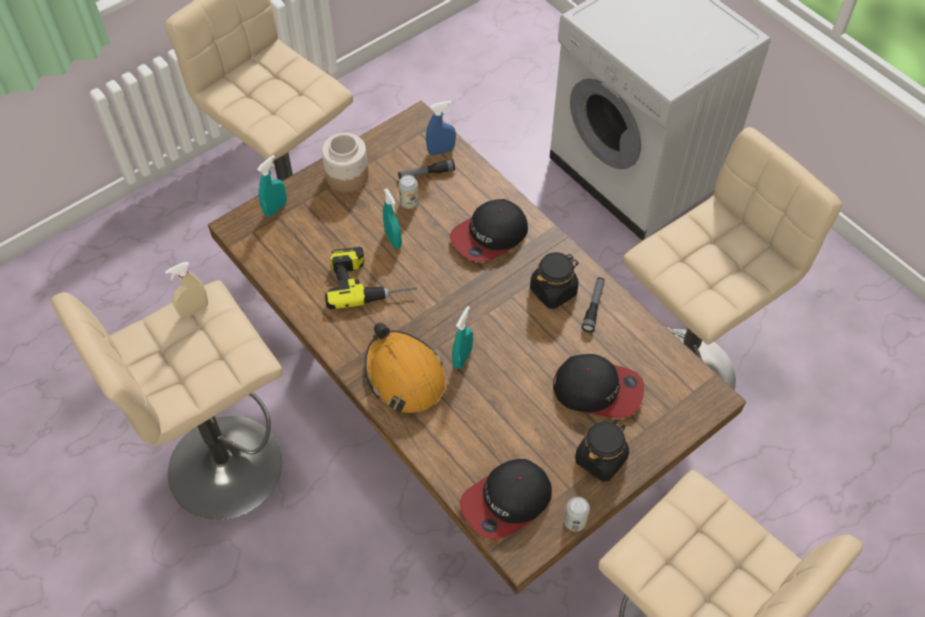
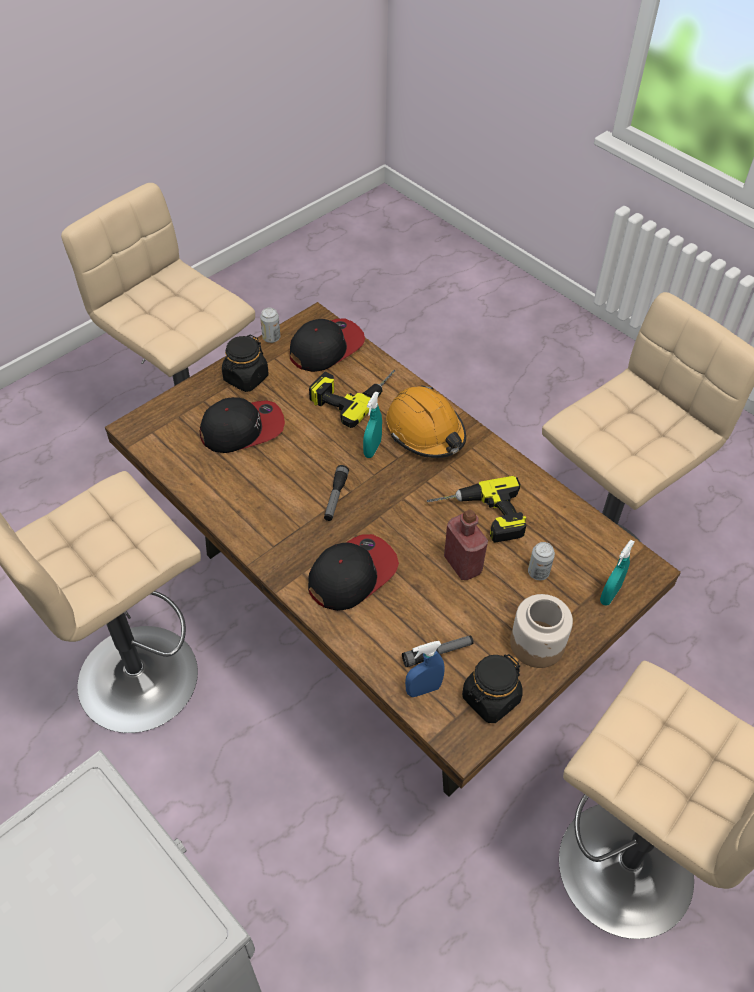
camera: 175 degrees right, 5 degrees down
(194, 310) = (646, 460): beige spray bottle -> none
(393, 239) = (462, 564): turquoise spray bottle -> red bottle
(409, 202) = (452, 611): can -> can (538, 572)
(479, 431) = (352, 392): none -> power drill
(553, 291) = (281, 516): black jar -> black jar (490, 699)
(593, 307) = (239, 502): flashlight -> flashlight (335, 497)
(598, 390) = (242, 429): cap -> cap turned 150 degrees clockwise

